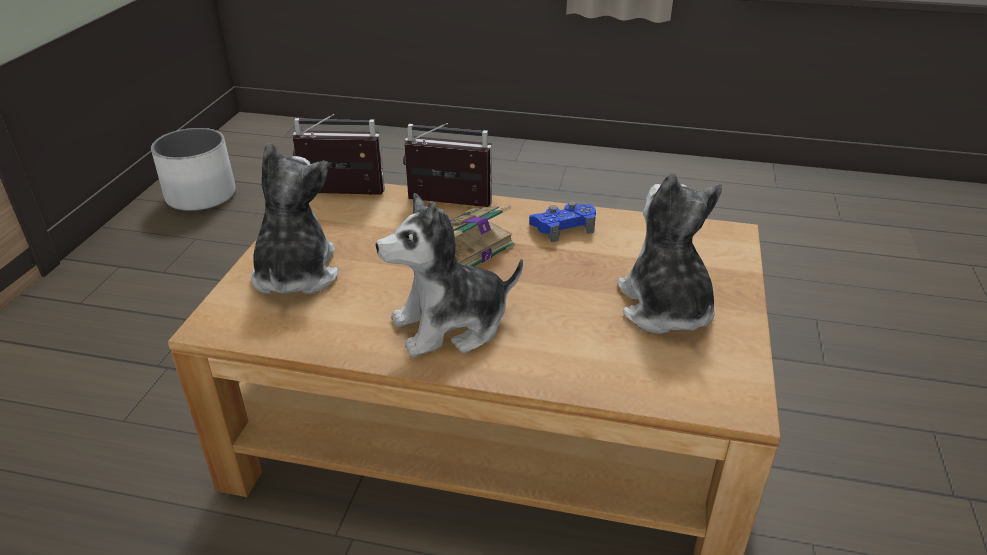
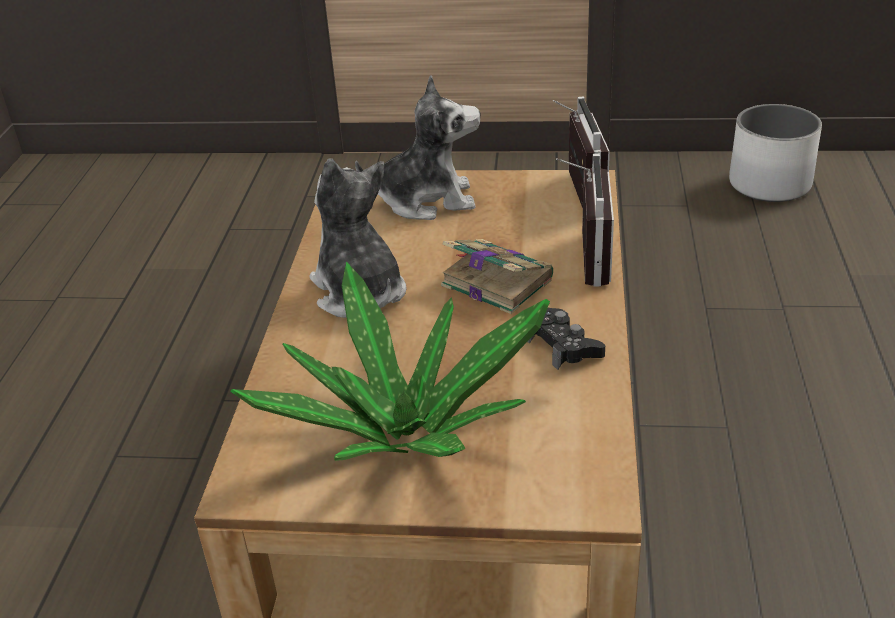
camera: 85 degrees right, 0 degrees up
(563, 227) = (563, 346): blue game controller -> black game controller
(665, 308) = (405, 433): plush toy -> potted plant

